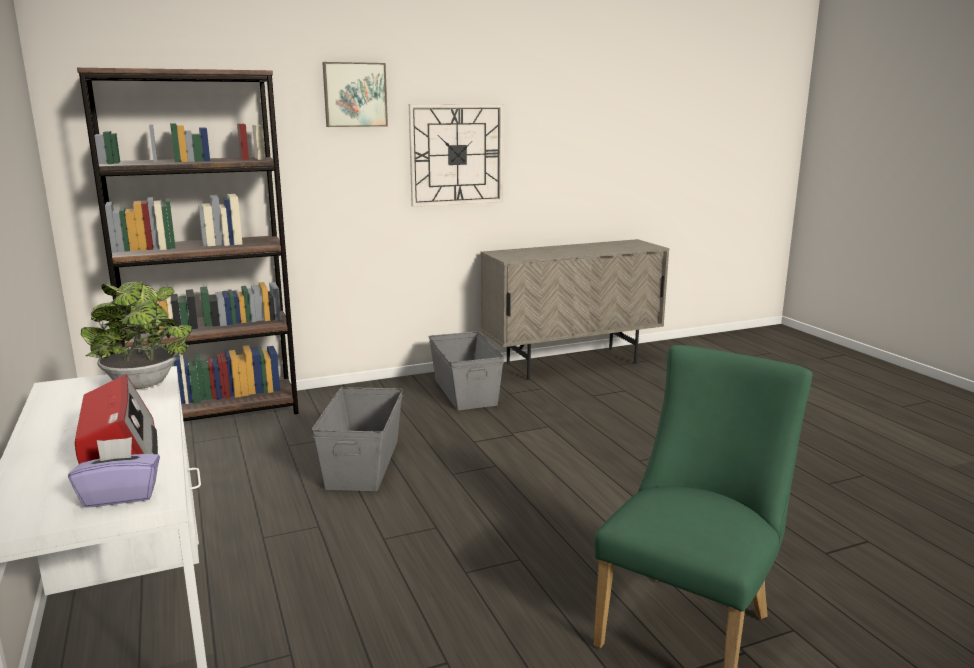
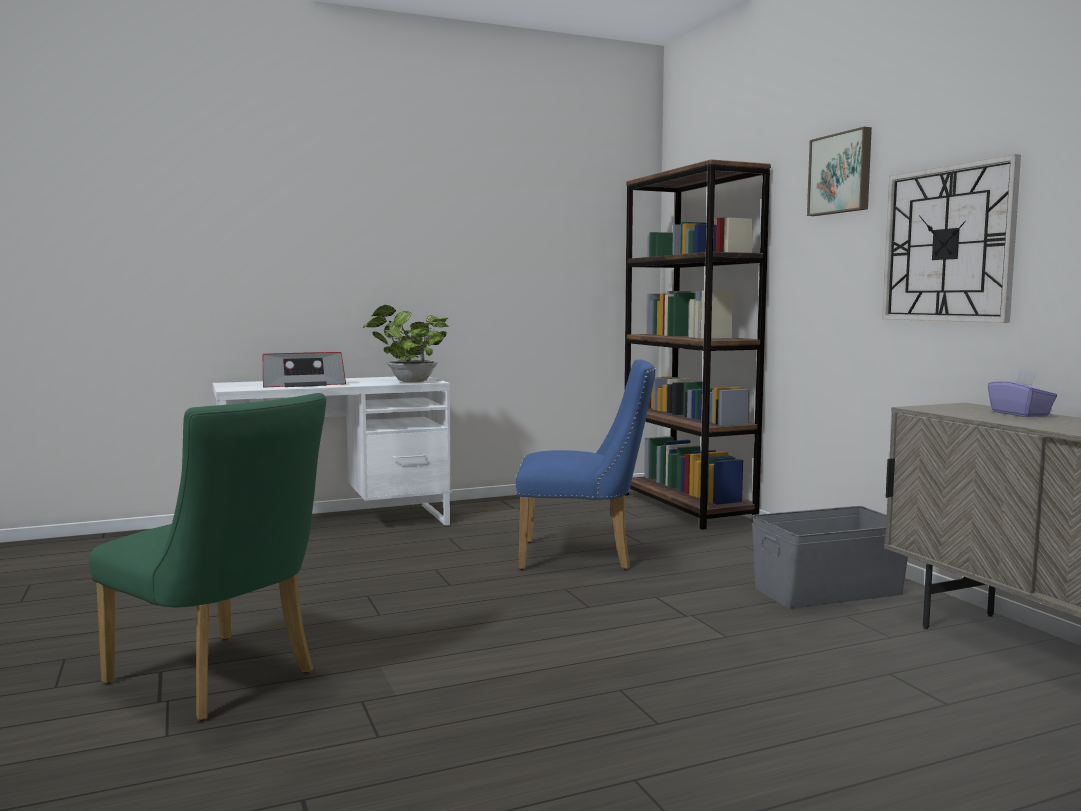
camera: 90 degrees right, 10 degrees down
(121, 495) = (241, 387): purple tissue box -> purple tissue box (1020, 414)
(364, 463) = (585, 556): grey storage box -> blue chair

